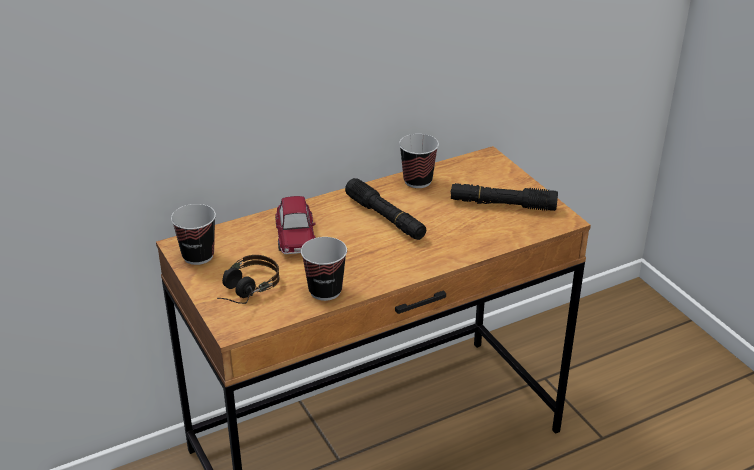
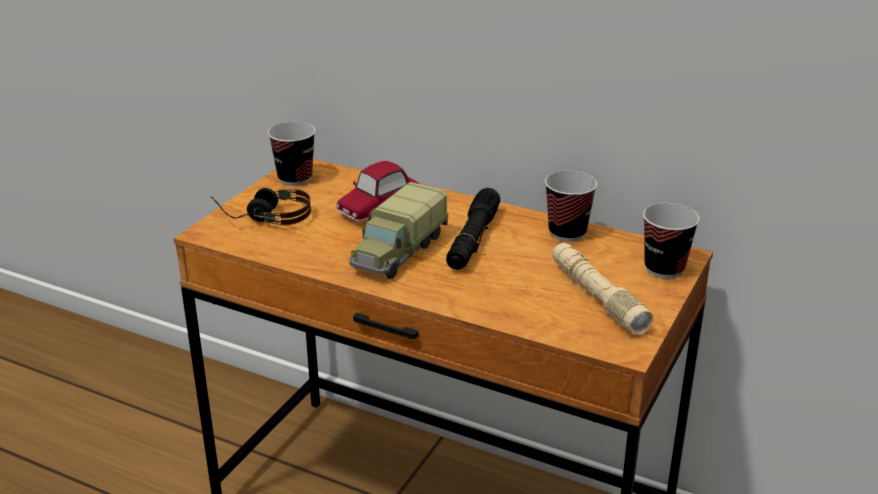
camera: 55 degrees right, 5 degrees down
(325, 291) = (309, 254): cup -> cup (664, 268)
(367, 253) = (398, 252): none -> toy truck
(502, 204) = (597, 297): black flashlight -> beige flashlight

